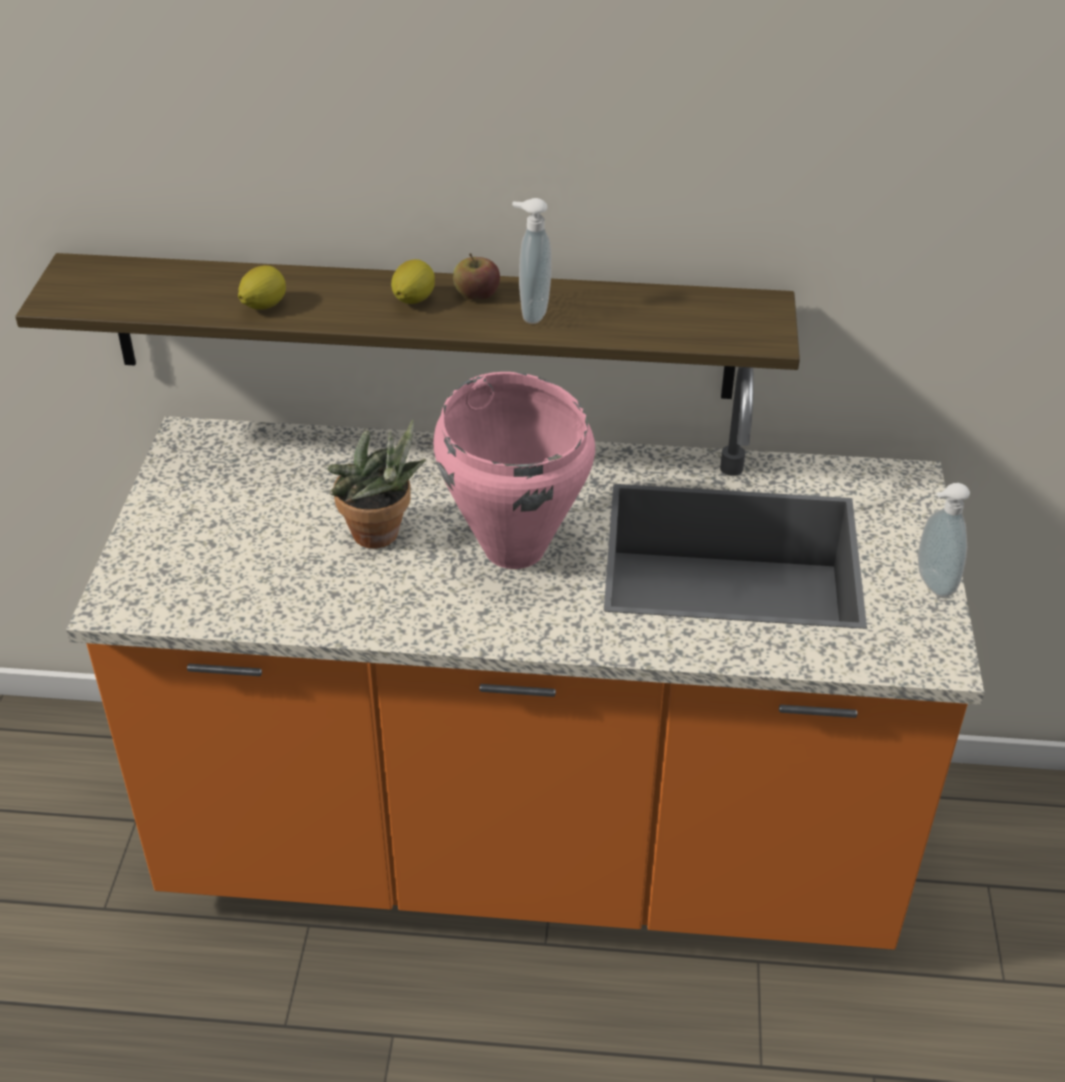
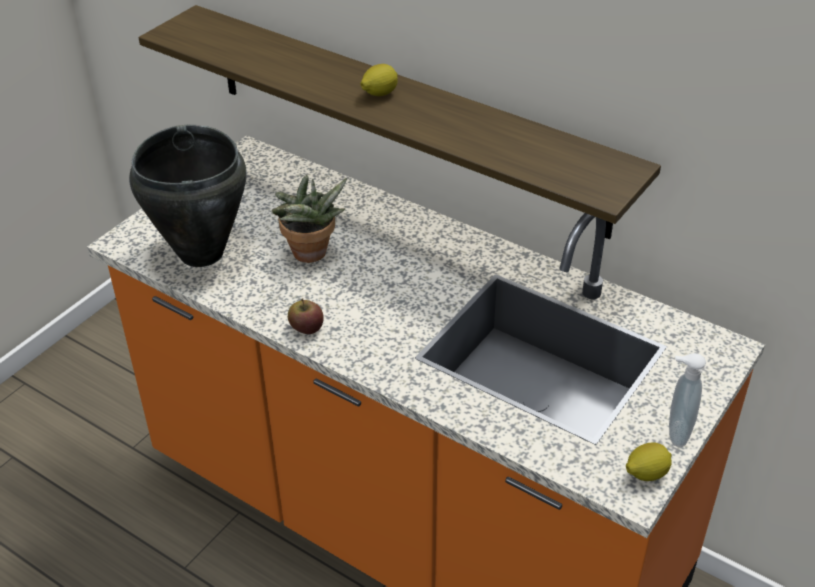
camera: 30 degrees right, 0 degrees up
(235, 584) = (200, 254): none -> black cooking pot
(263, 306) = (283, 71): lemon -> lemon (646, 474)
(476, 295) = (424, 102): apple -> apple (306, 328)
(515, 548) = (391, 293): pink cooking pot -> none
(531, 312) = (450, 124): soap dispenser -> none

